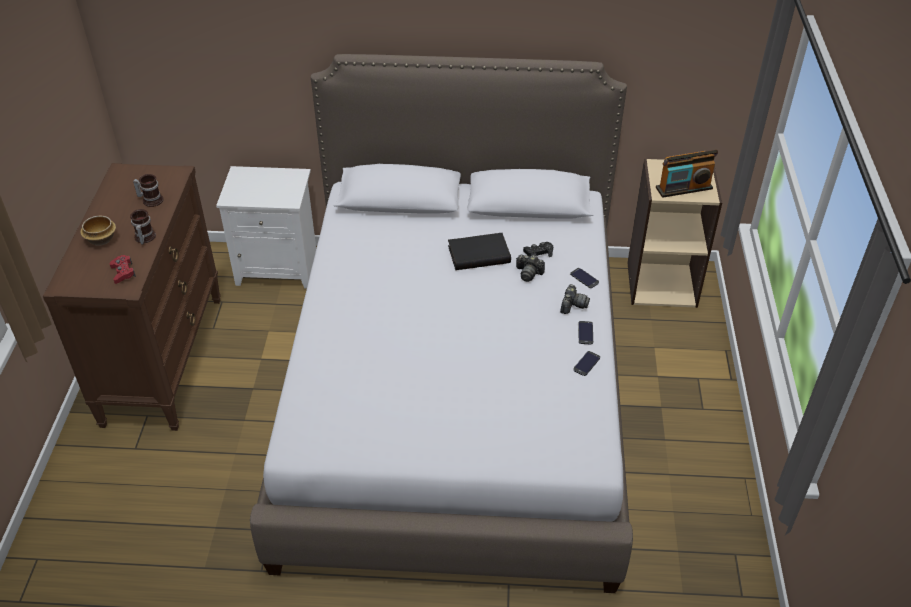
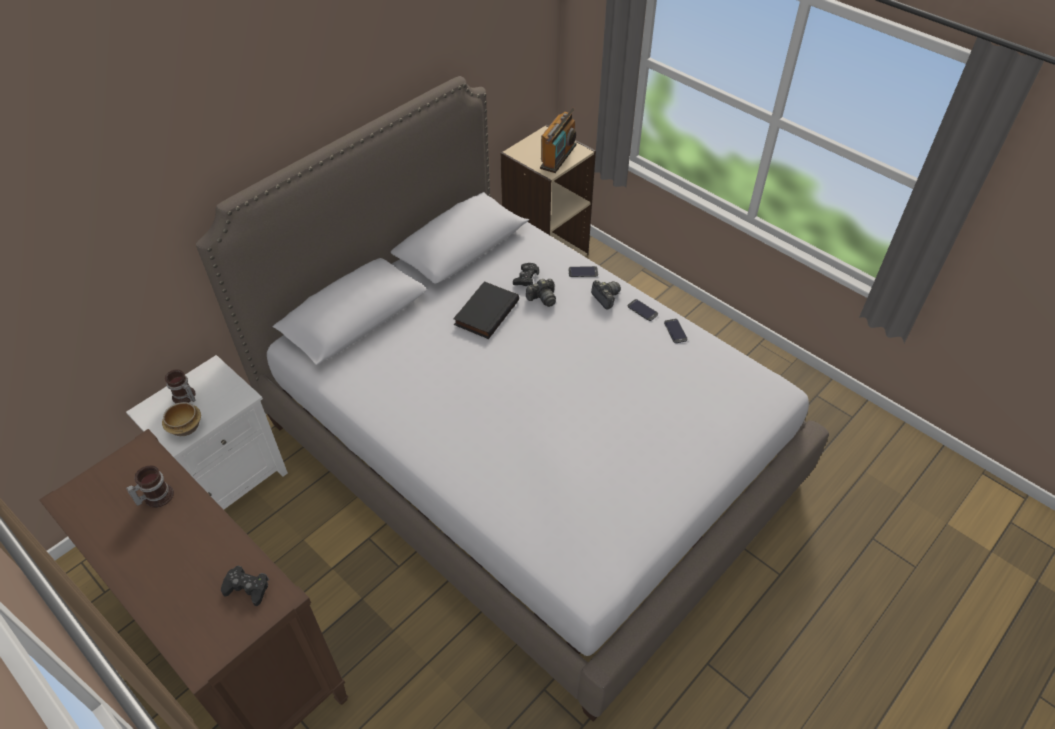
camera: 50 degrees left, 5 degrees up
(100, 239) = (164, 581): bowl -> bowl (185, 428)
(123, 272) = (247, 588): red game controller -> black game controller
(144, 238) = (212, 538): mug -> mug (184, 397)

